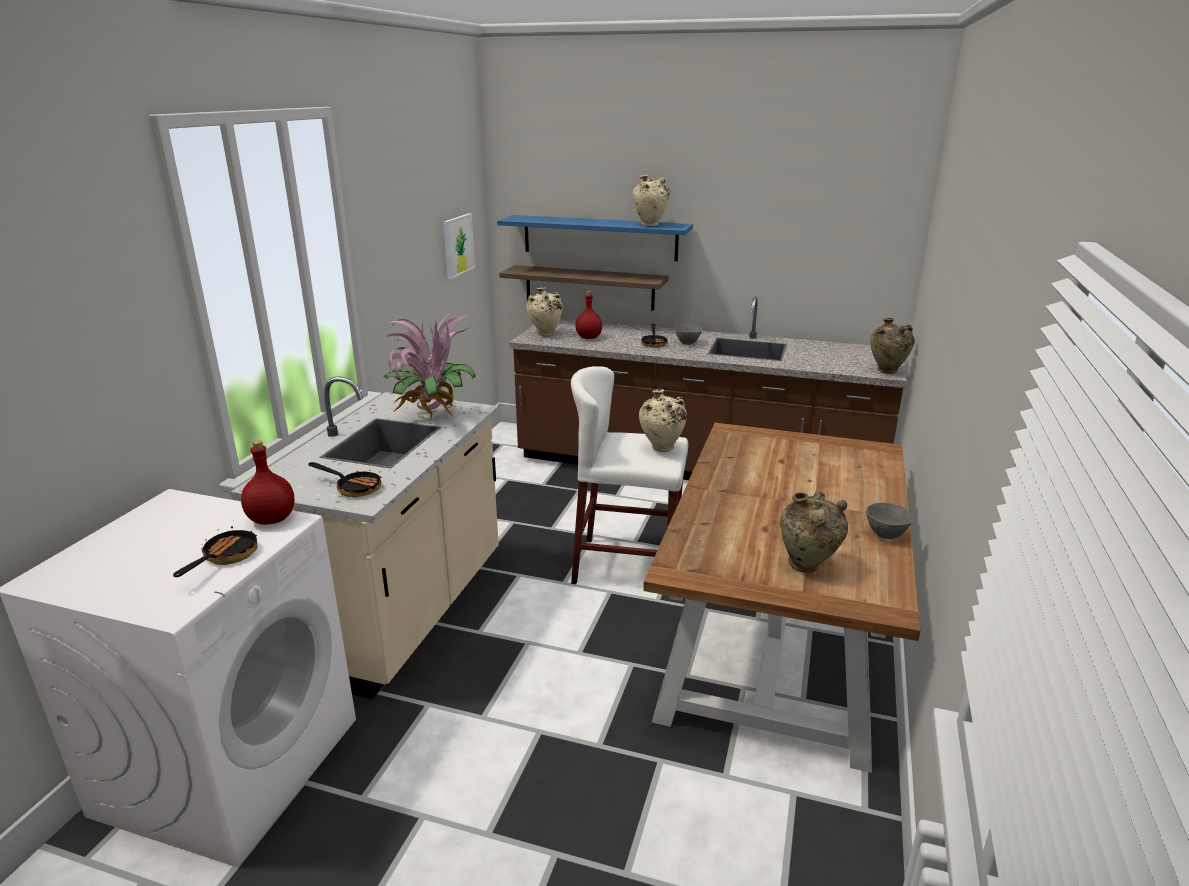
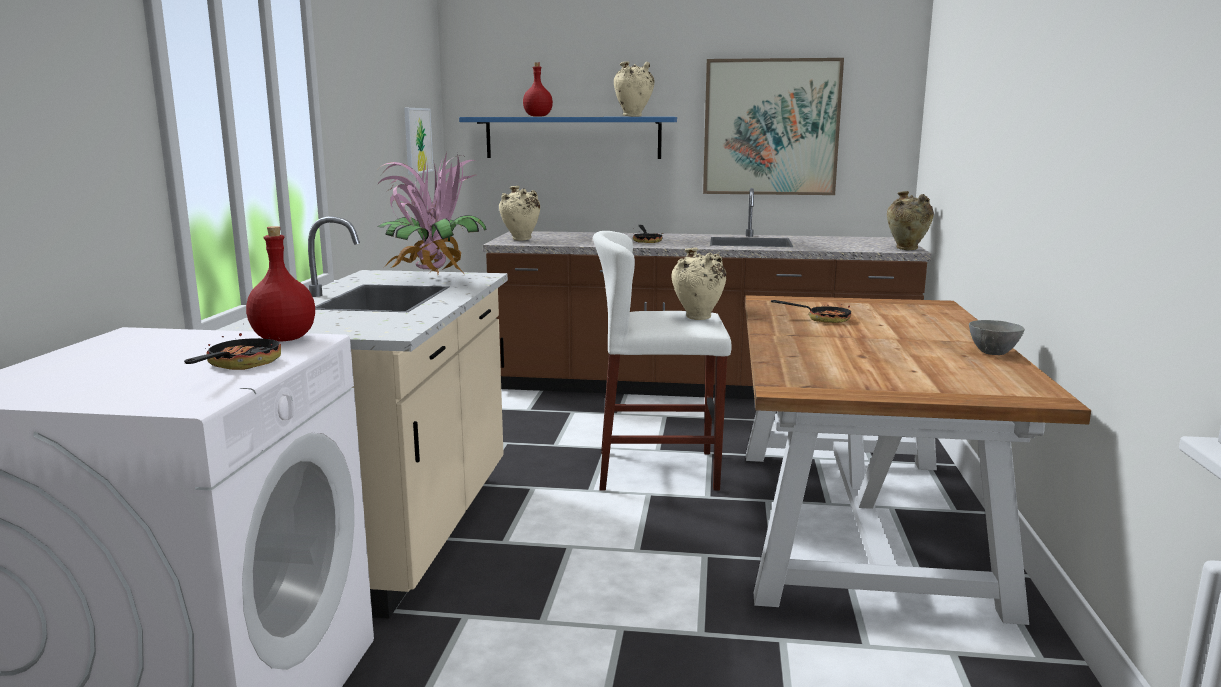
camera: 10 degrees left, 10 degrees down
(353, 487) = (370, 325): frying pan -> frying pan (822, 319)
(588, 338) = (571, 240): red bottle -> red bottle (538, 116)
(589, 287) = (561, 194): shelf -> none
(687, 343) = (683, 240): grey bowl -> none
(780, 238) = (771, 127): none -> picture
(807, 567) = (931, 377): beige vase -> none

